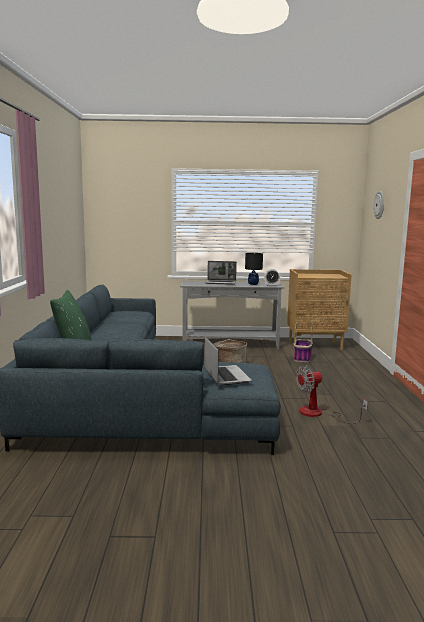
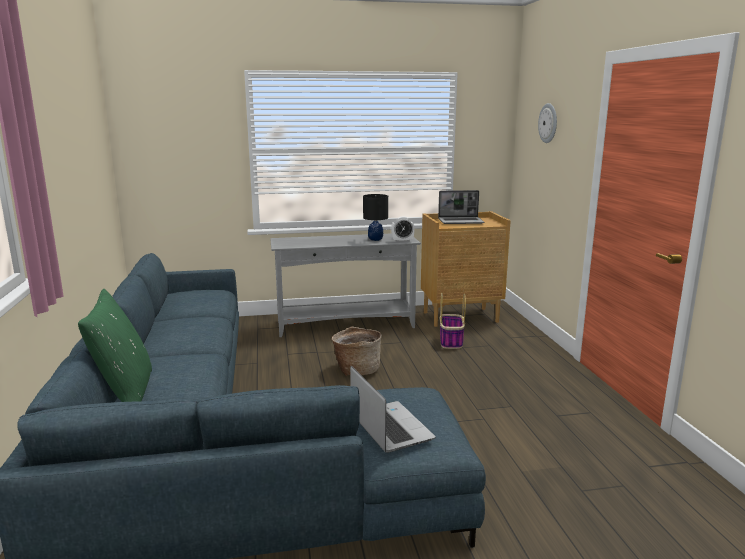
camera: 10 degrees left, 5 degrees up
(221, 283) = (329, 239): laptop -> laptop (461, 221)
(319, 414) = (510, 448): fan -> none

